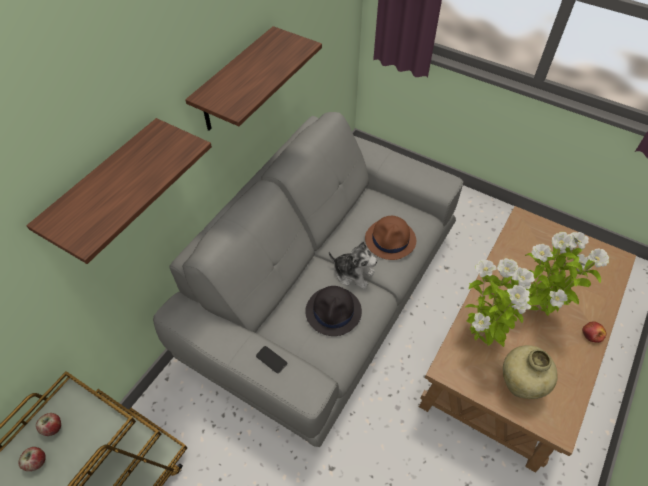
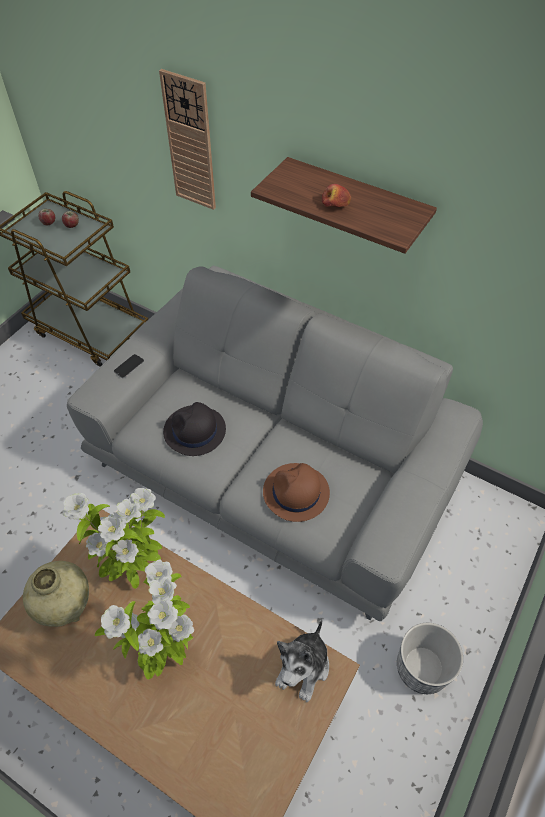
camera: 90 degrees right, 0 degrees up
(106, 188) = (190, 143): shelf -> wall clock
(353, 273) = (246, 452): plush toy -> plush toy (303, 667)
(467, 215) = (422, 667): none -> planter
(592, 334) = (119, 726): apple -> apple (335, 204)

